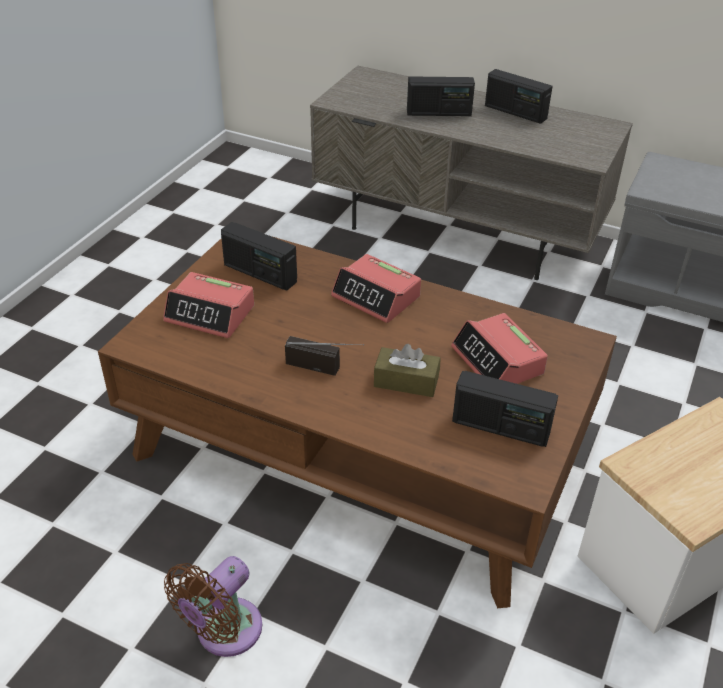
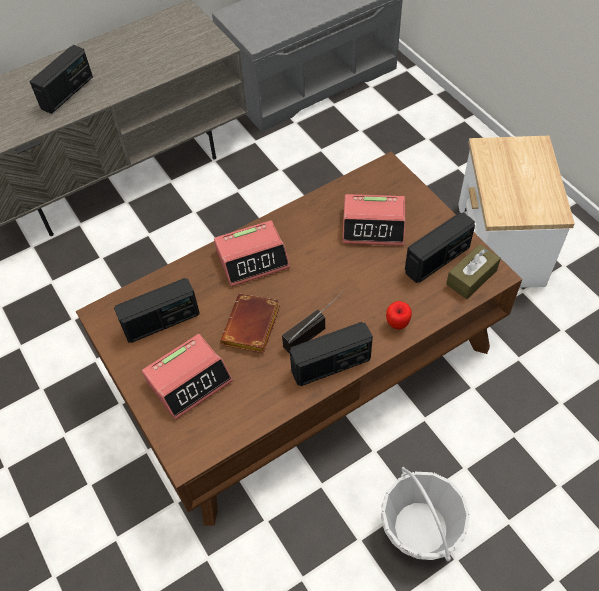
camera: 55 degrees left, 15 degrees up
(224, 633) = (420, 528): brown fan -> basket
(296, 328) = (252, 328): none -> brown book
(384, 427) = (397, 325): none -> apple
(406, 381) = (359, 288): brown tissue box -> brown tissue box (471, 277)
(515, 112) = (113, 49): radio -> radio (331, 365)

